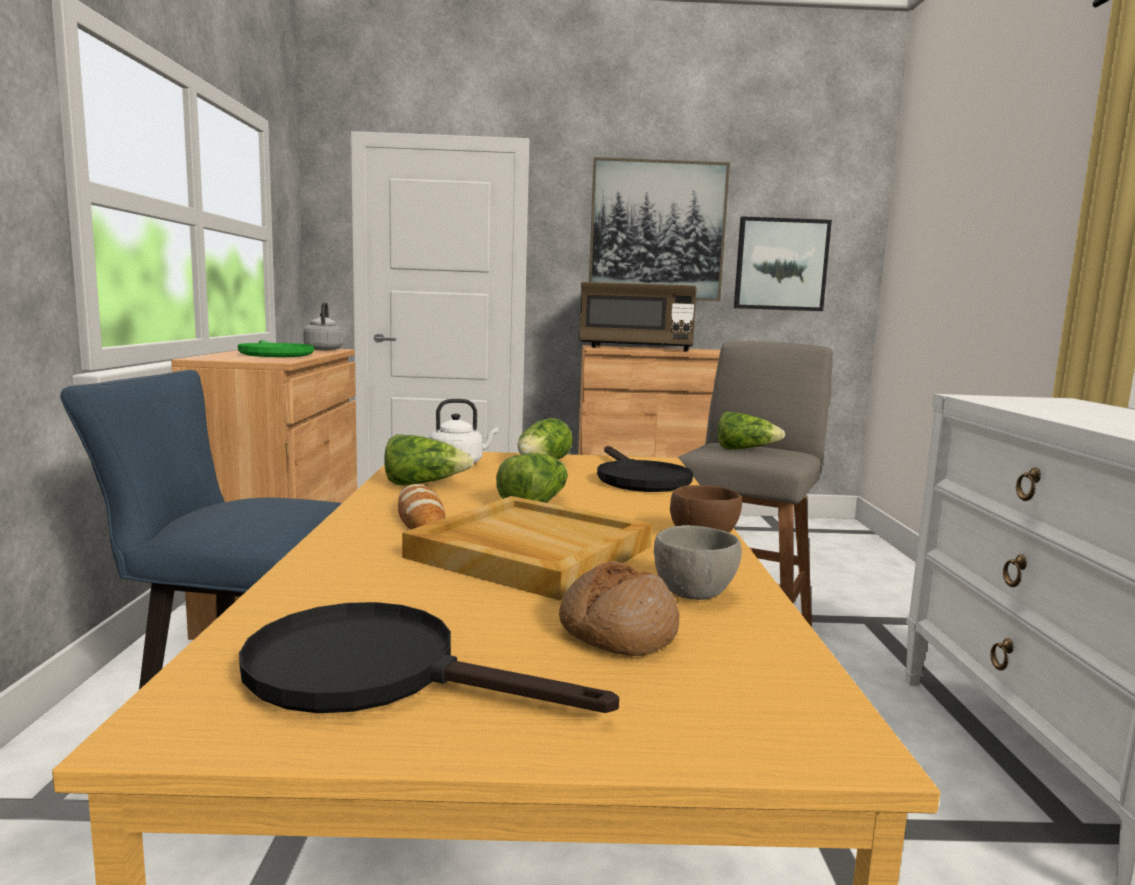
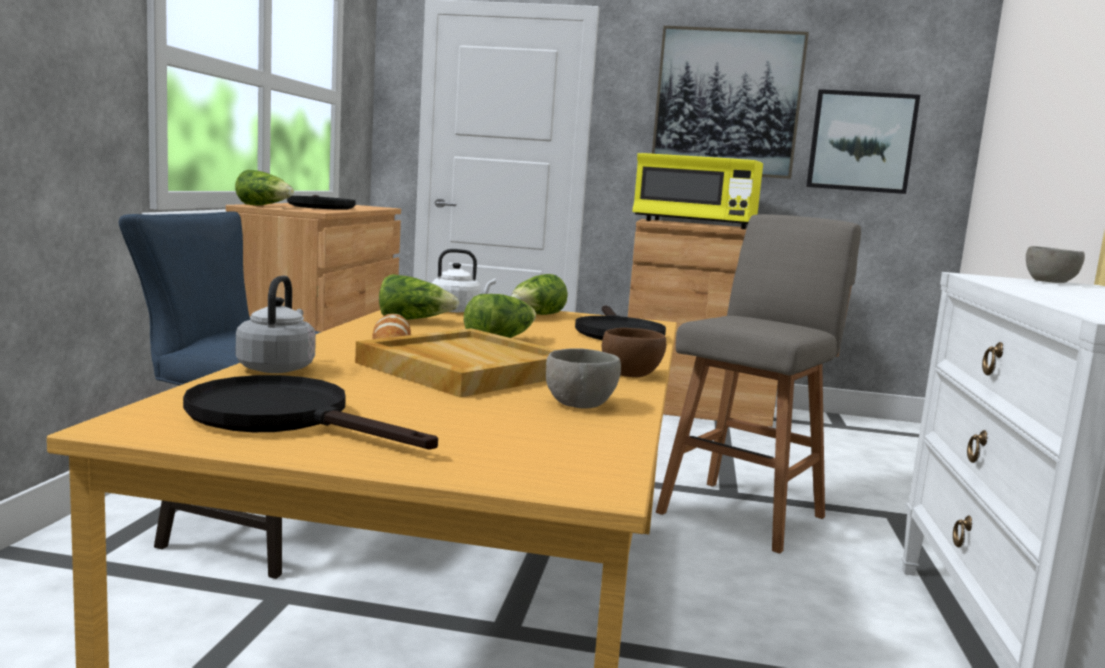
camera: 10 degrees right, 0 degrees up
(274, 354) = (320, 206): green frying pan -> black frying pan
(324, 349) = (371, 206): grey kettle -> grey kettle (277, 368)
(617, 631) = (488, 417): bread -> none
(637, 348) = (694, 224): brown microwave -> yellow microwave
(745, 449) = (754, 321): lettuce -> lettuce (264, 206)
(1038, 399) = (1051, 282): none -> grey bowl

